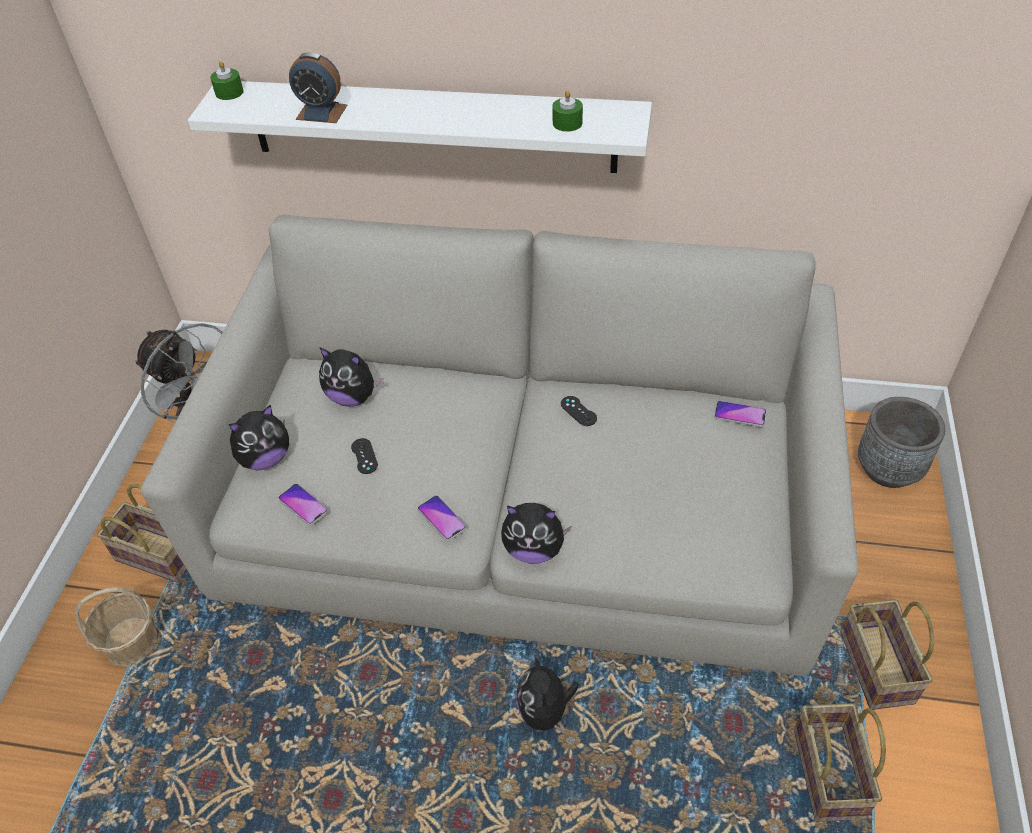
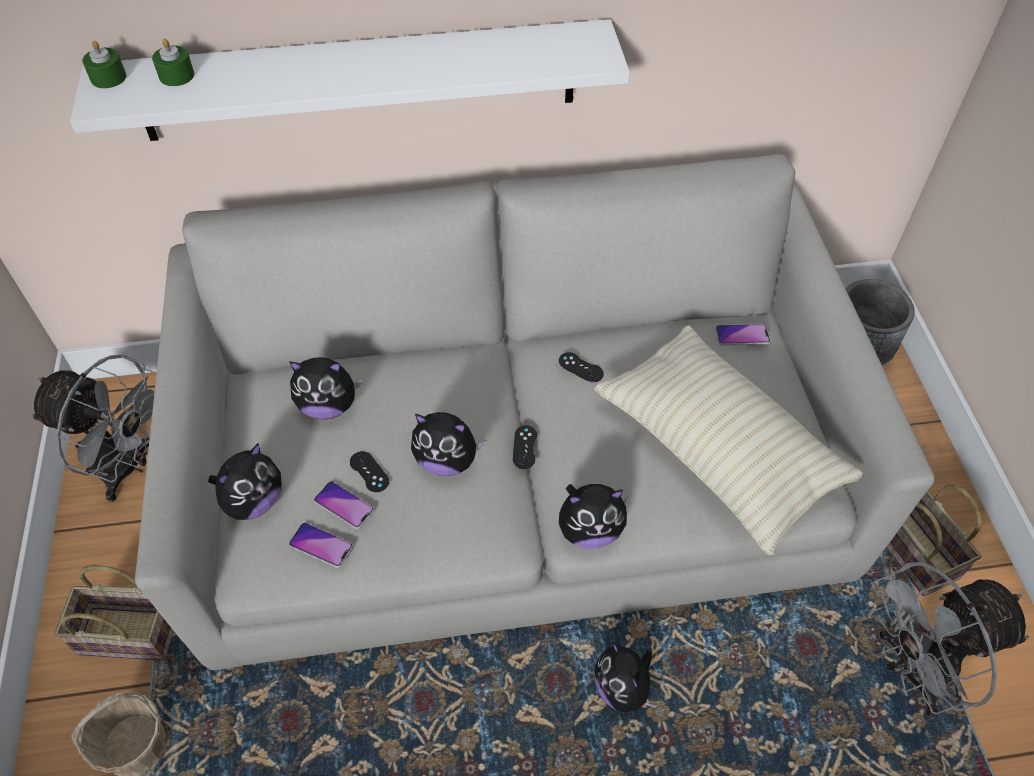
camera: 20 degrees left, 5 degrees up
(321, 112) = (239, 86): alarm clock -> none
(432, 462) = (447, 460): none -> plush toy
(441, 518) = (481, 522): phone -> phone (344, 505)
(505, 467) = (524, 447): none -> black game controller
(567, 123) = (532, 57): green candle -> green candle (176, 75)
(675, 508) = (718, 450): none -> beige pillow
(831, 776) = (912, 672): basket -> grey fan

